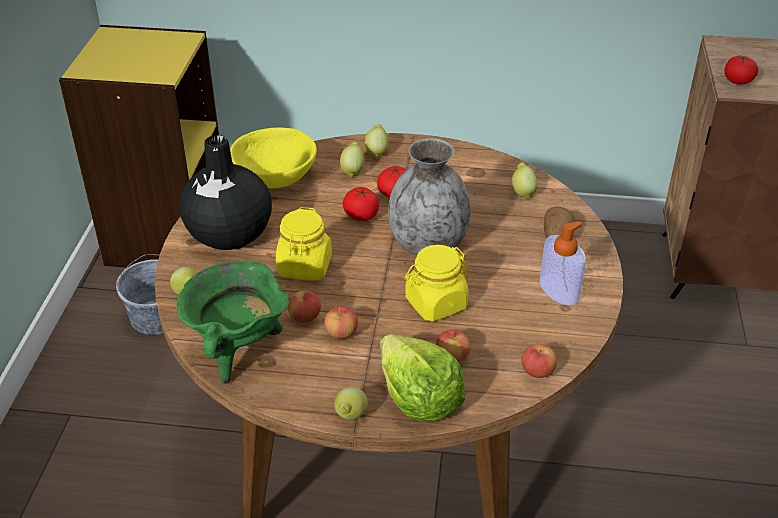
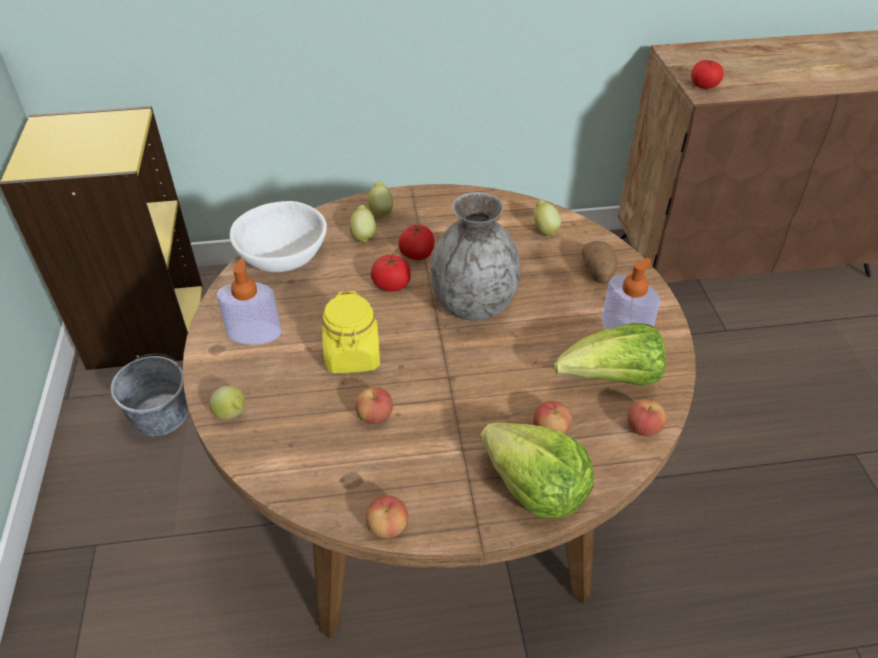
camera: 15 degrees left, 5 degrees up
(228, 234) = (254, 333): black vase -> soap dispenser
(238, 350) = (314, 474): green cooking pot -> none
(275, 176) = (282, 256): yellow bowl -> white bowl
(341, 333) = (422, 427): apple -> apple (387, 527)
(350, 417) = (470, 529): lemon -> none
(435, 304) = (508, 371): yellow jar -> none
(527, 327) = (612, 379): none -> lettuce

